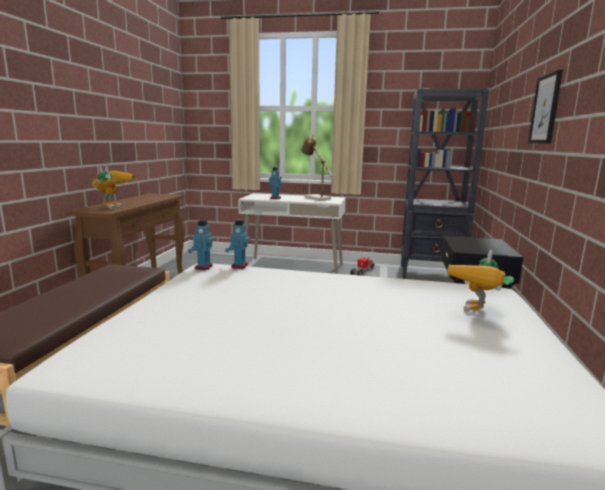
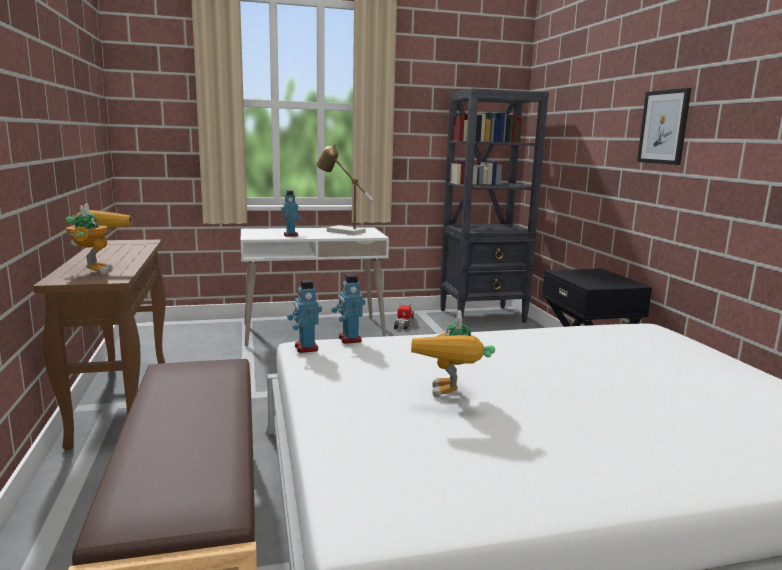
camera: 25 degrees left, 0 degrees up
(477, 313) = (671, 355): toy robot -> toy robot (451, 398)

